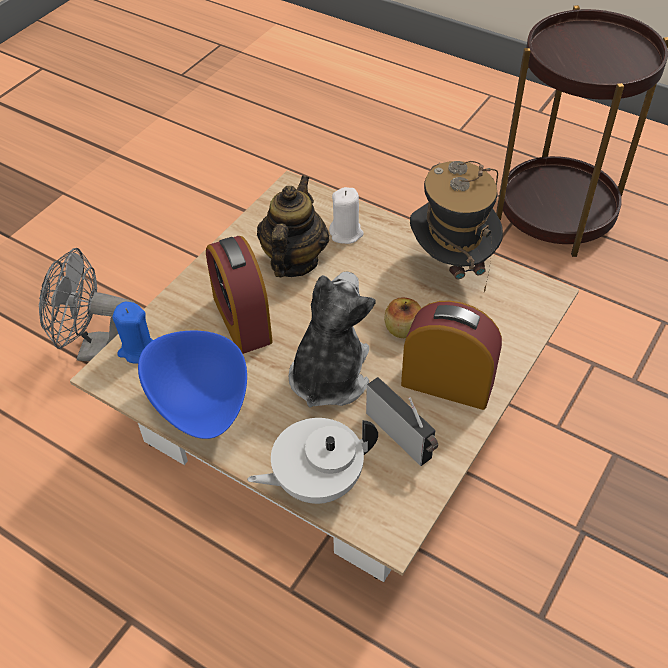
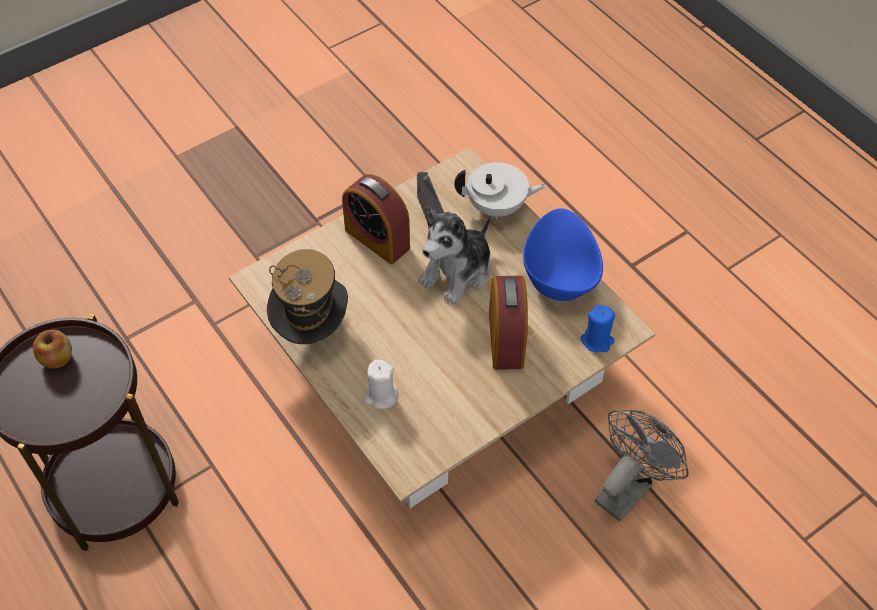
camera: 160 degrees left, 5 degrees up
(98, 350) = (628, 487): grey fan -> grey fan turned 75 degrees counterclockwise
(293, 261) = (441, 382): teapot -> none
(402, 329) = (384, 289): apple -> apple (57, 358)

